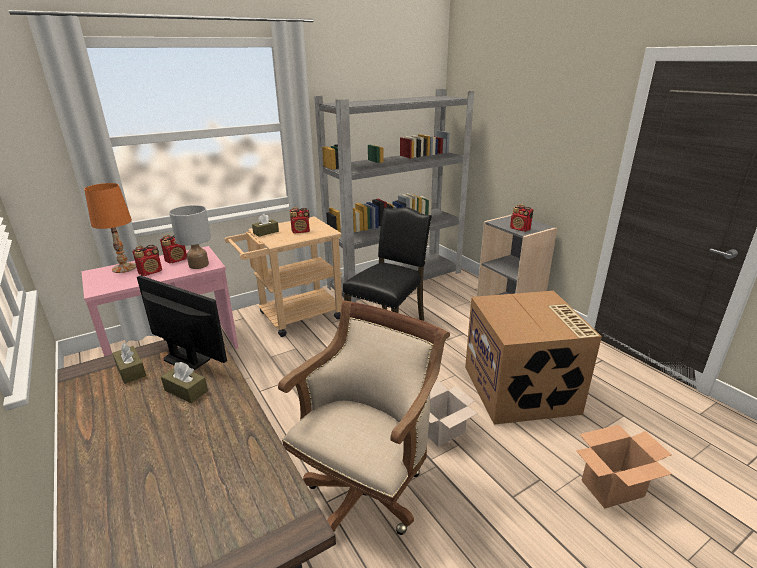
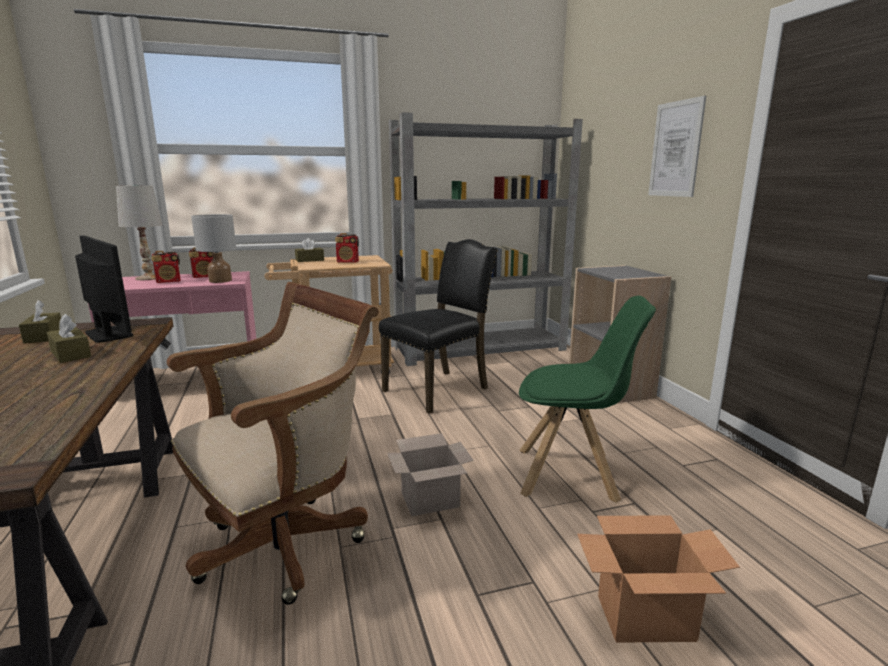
camera: 15 degrees right, 10 degrees down
(124, 268) = (149, 278): orange table lamp -> white table lamp
(520, 229) = (617, 274): radio -> none
(521, 390) = (572, 474): cardboard box -> green chair
(561, 133) = (675, 149): none -> picture

